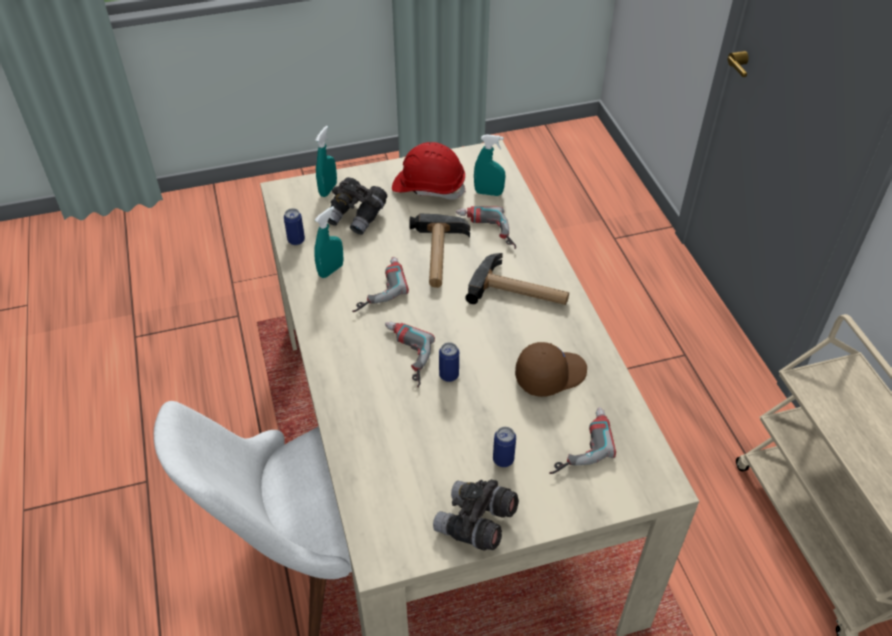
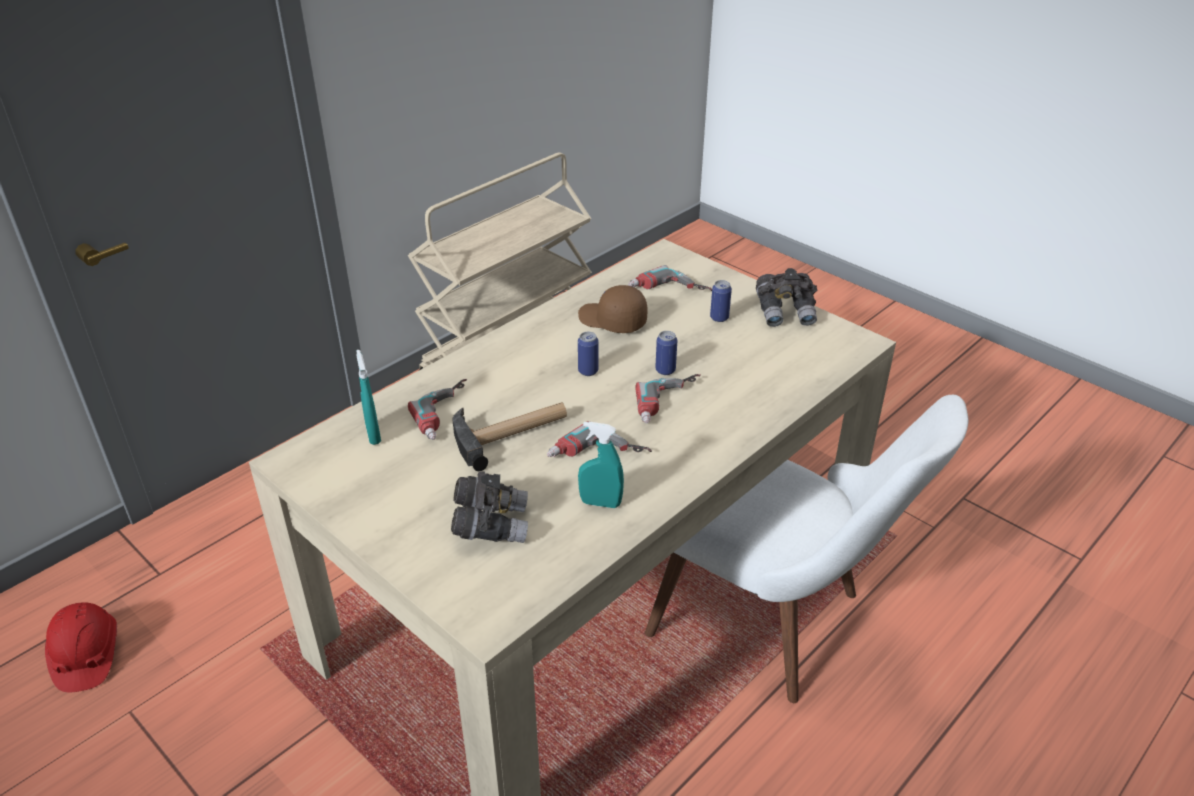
camera: 120 degrees left, 10 degrees down
(296, 240) = (575, 558): can -> can (588, 371)
(328, 189) = (454, 577): turquoise spray bottle -> none
(428, 187) = (391, 486): red hard hat -> red hard hat (86, 657)
(520, 292) = (523, 364): hammer -> none

